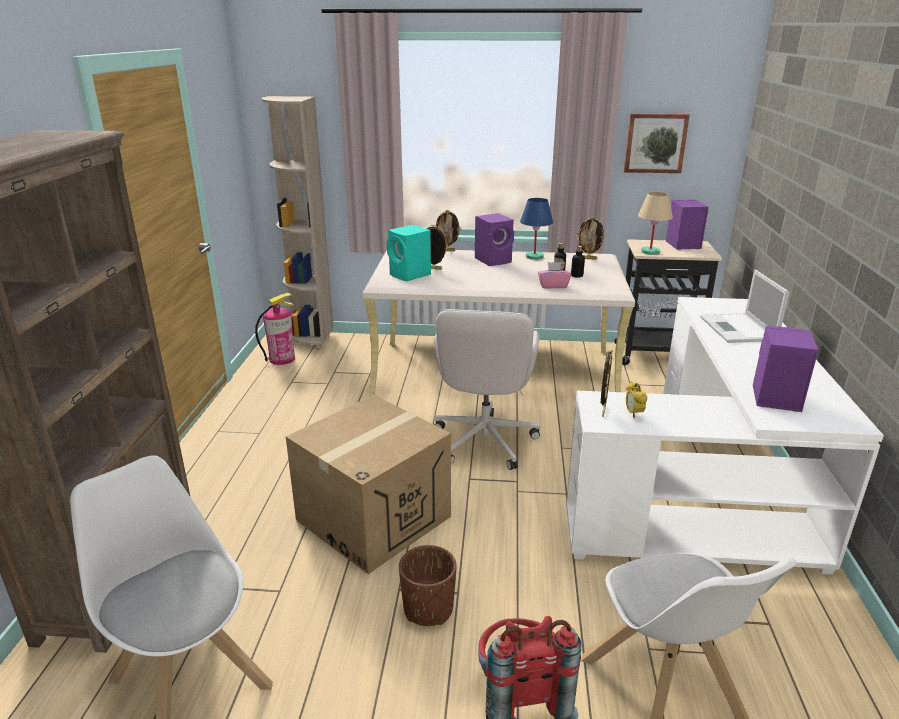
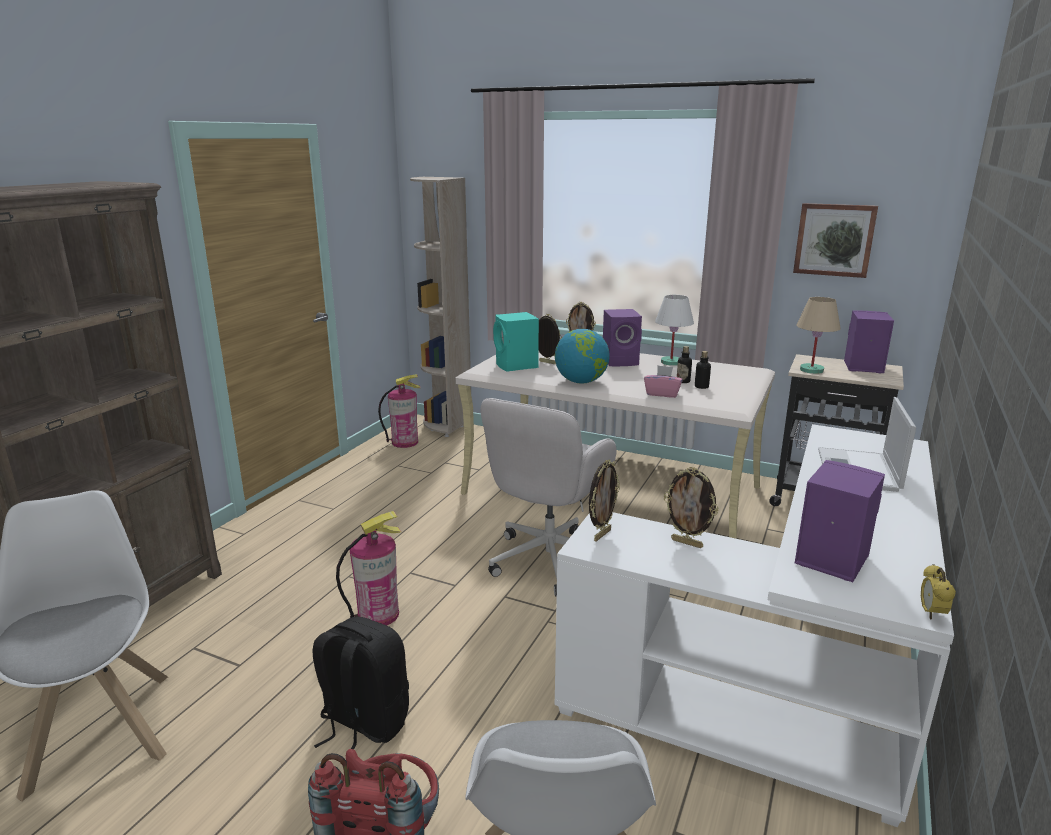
camera: 20 degrees right, 5 degrees down
(373, 518) = (378, 614): cardboard box -> fire extinguisher
(428, 609) = (363, 724): brown planter -> black backpack
(479, 283) = (581, 382): none -> globe
(534, 256) = (671, 362): blue table lamp -> white table lamp
(588, 258) = (734, 370): picture frame -> picture frame (687, 543)
(633, 414) = (635, 545): alarm clock -> alarm clock (931, 613)

